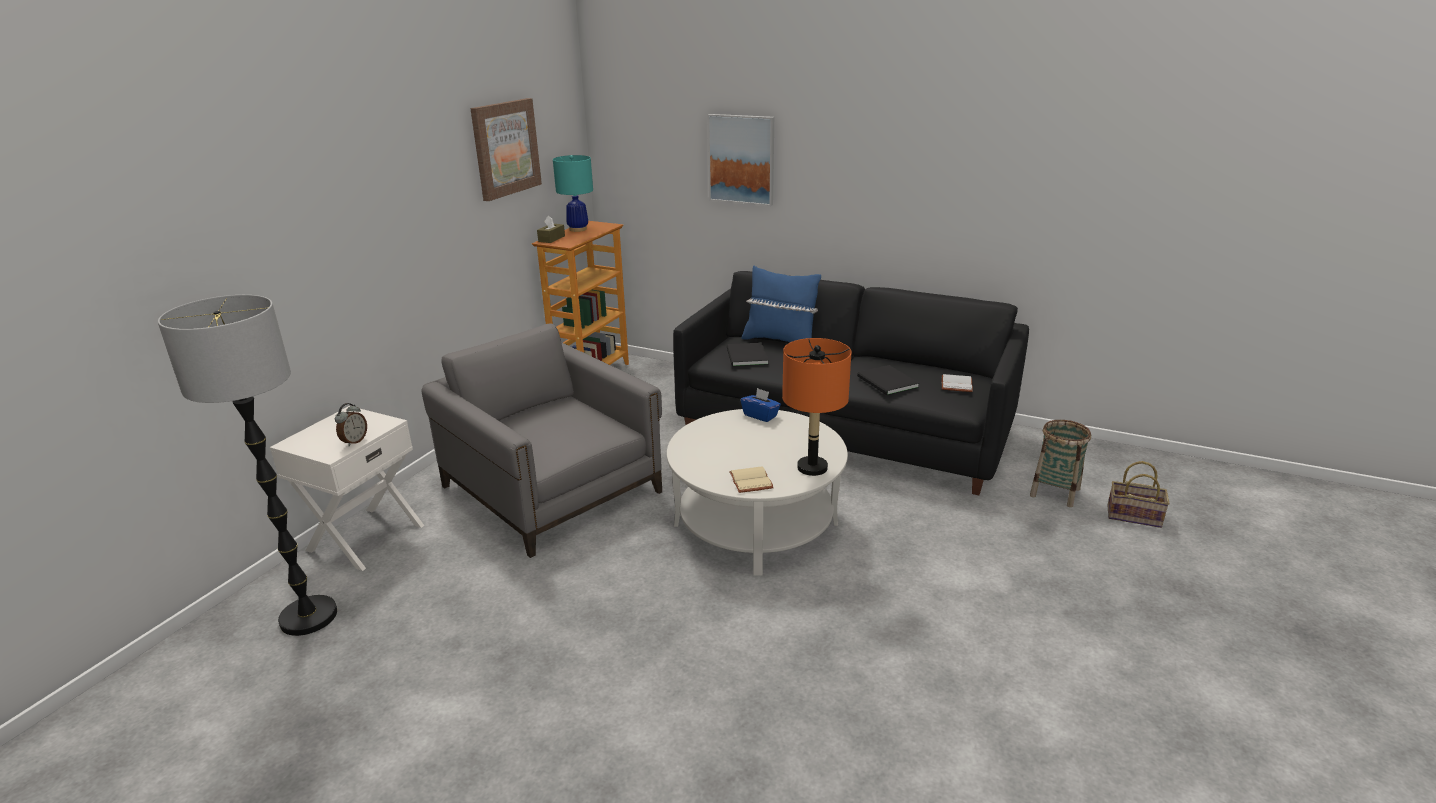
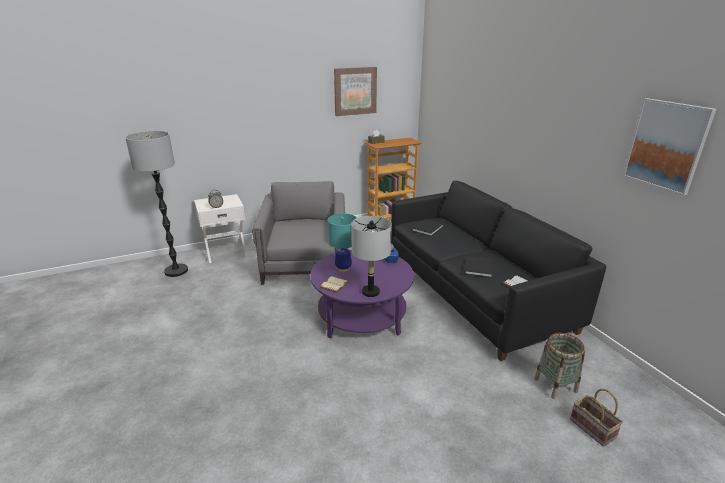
camera: 40 degrees right, 0 degrees up
(578, 229) = (396, 140): turquoise table lamp -> turquoise table lamp (343, 268)
(741, 159) = (476, 114): picture -> picture (667, 145)
(756, 523) = (362, 315): white coffee table -> purple coffee table
(780, 341) = (458, 227): blue pillow -> none
(812, 468) = (370, 292): orange table lamp -> grey table lamp

